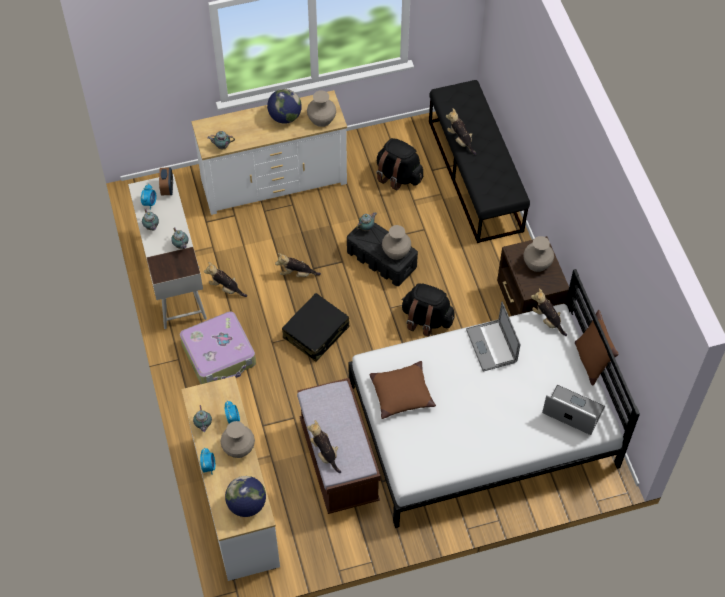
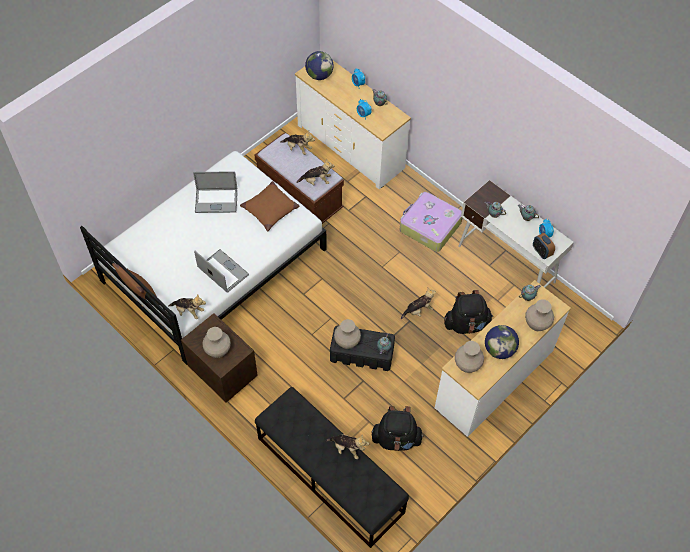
camera: 150 degrees right, 0 degrees up
(226, 288) = (462, 274): plush toy -> plush toy (316, 181)
(238, 447) = (347, 101): beige vase -> beige vase (537, 322)
(316, 332) = (373, 273): black suitcase -> none
(426, 319) = (297, 322): black backpack -> black backpack (466, 324)
(573, 410) = (139, 251): laptop -> laptop (216, 201)

